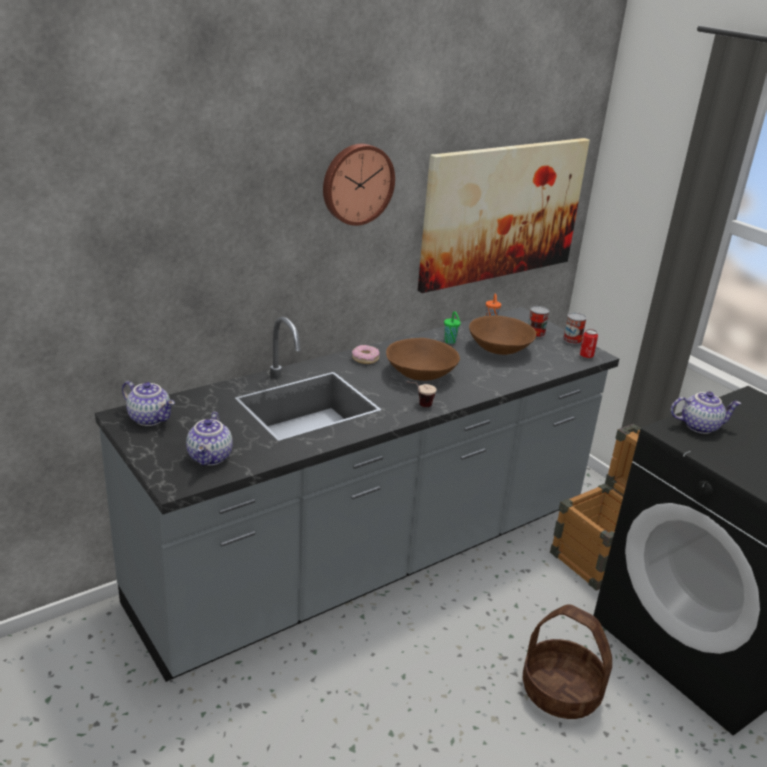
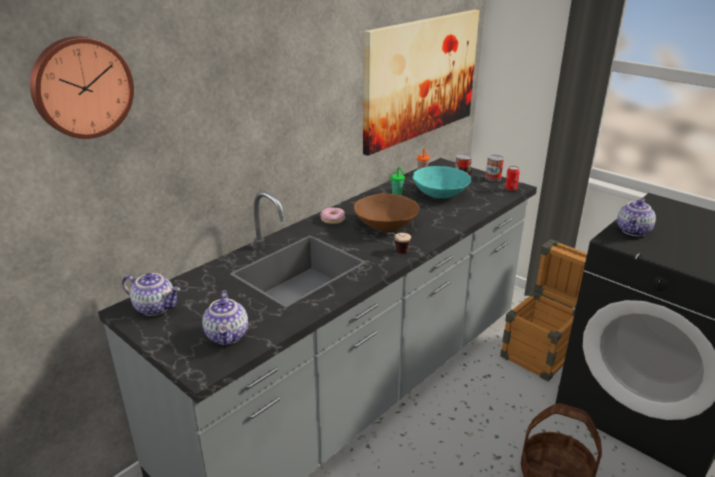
camera: 10 degrees left, 0 degrees up
(356, 183) = (307, 62): wall clock -> wall clock (81, 87)
(499, 349) = (440, 194): brown bowl -> turquoise bowl
(699, 426) = (634, 231): teapot -> teapot turned 135 degrees clockwise

